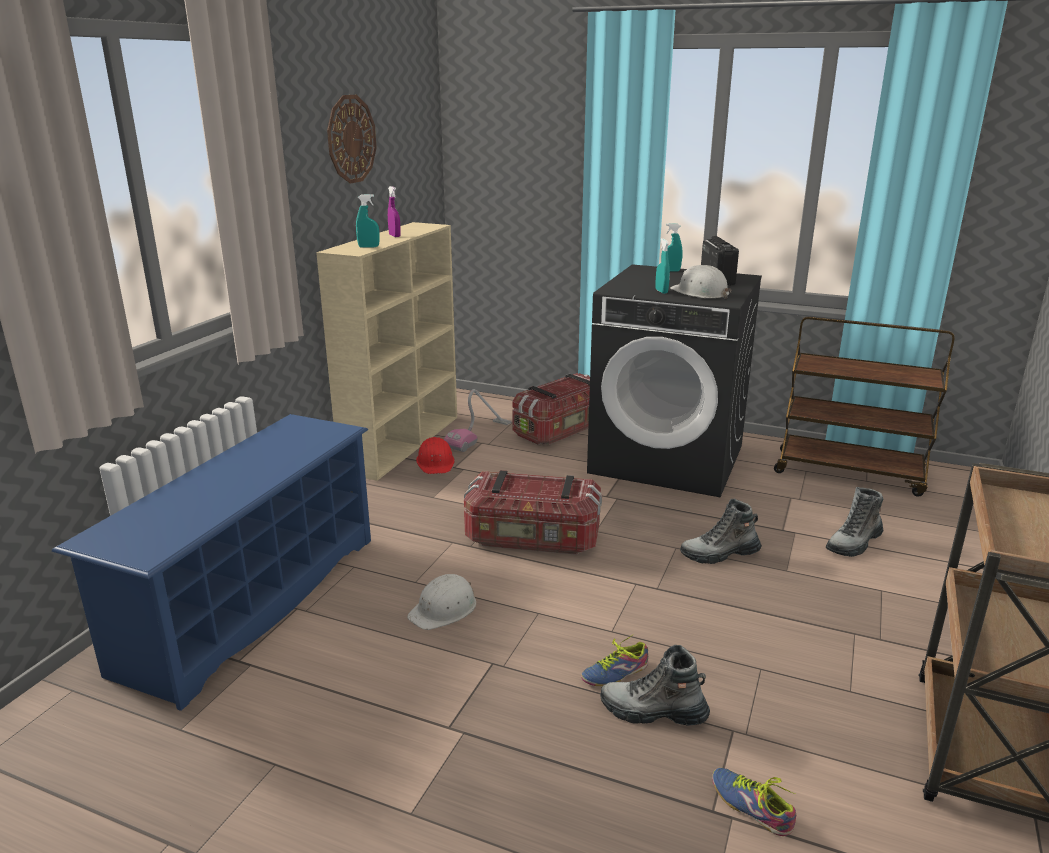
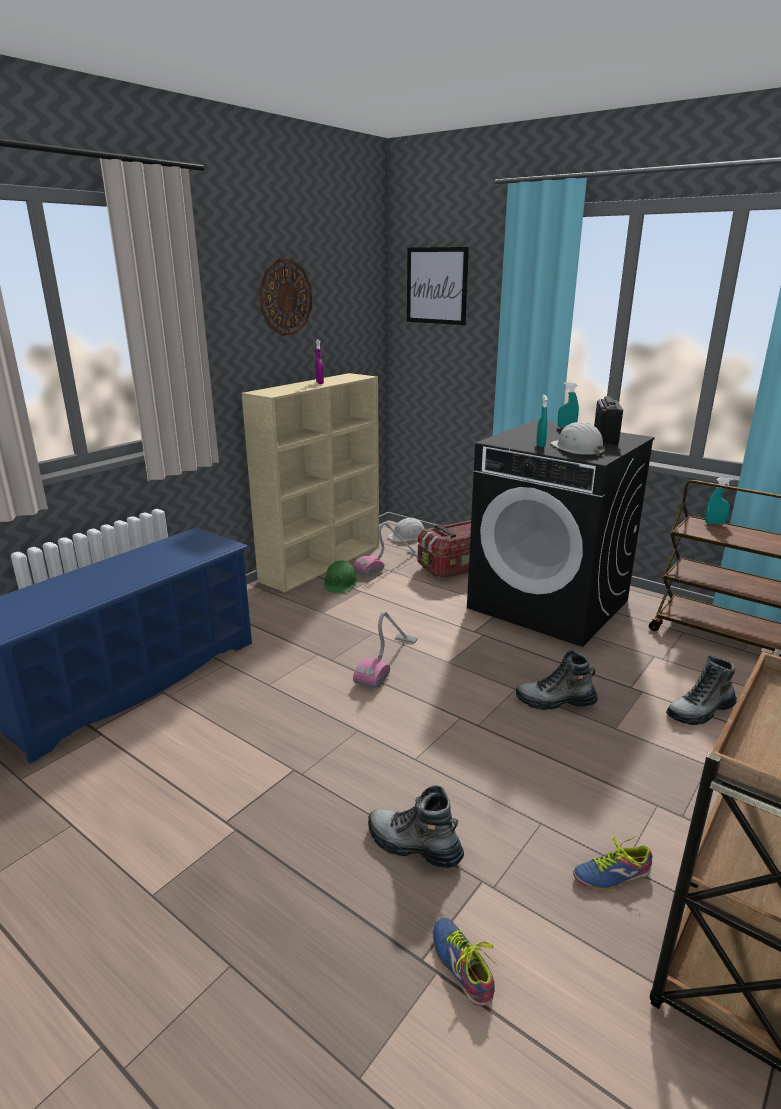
camera: 15 degrees right, 0 degrees up
(368, 247) = (287, 390): turquoise spray bottle -> turquoise spray bottle (715, 523)
(436, 462) = (340, 583): red hard hat -> green hard hat
(444, 609) = (279, 713): white hard hat -> white hard hat (407, 536)
(503, 120) = (436, 286): none -> picture
(532, 539) = (387, 661): storage box -> vacuum cleaner
(613, 671) = (396, 798): shoe -> shoe (610, 872)

